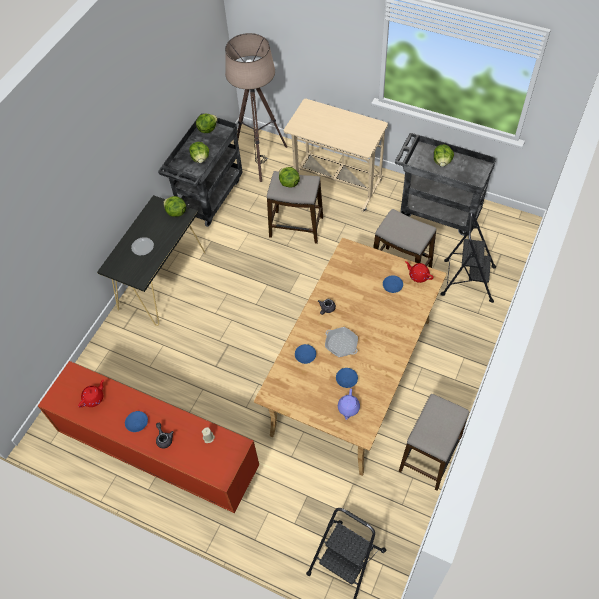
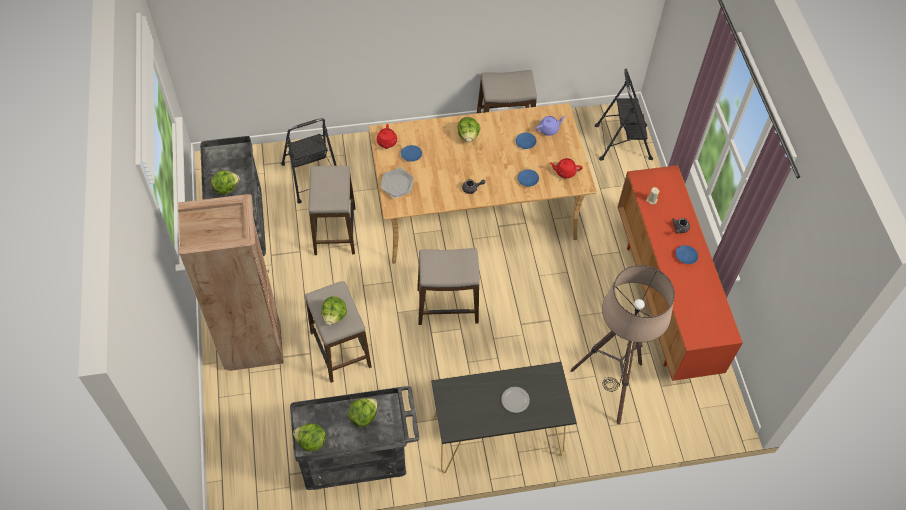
camera: 130 degrees left, 0 degrees up
(94, 398) = (697, 303): red teapot -> red teapot (564, 172)
(176, 212) = (449, 400): lettuce -> lettuce (468, 136)
(260, 158) = (258, 451): floor lamp -> floor lamp (610, 385)
(280, 306) = (447, 306): none -> stool
(335, 184) = (253, 346): beige desk -> brown cabinet
(341, 344) = (497, 161): frying pan -> frying pan (397, 185)

